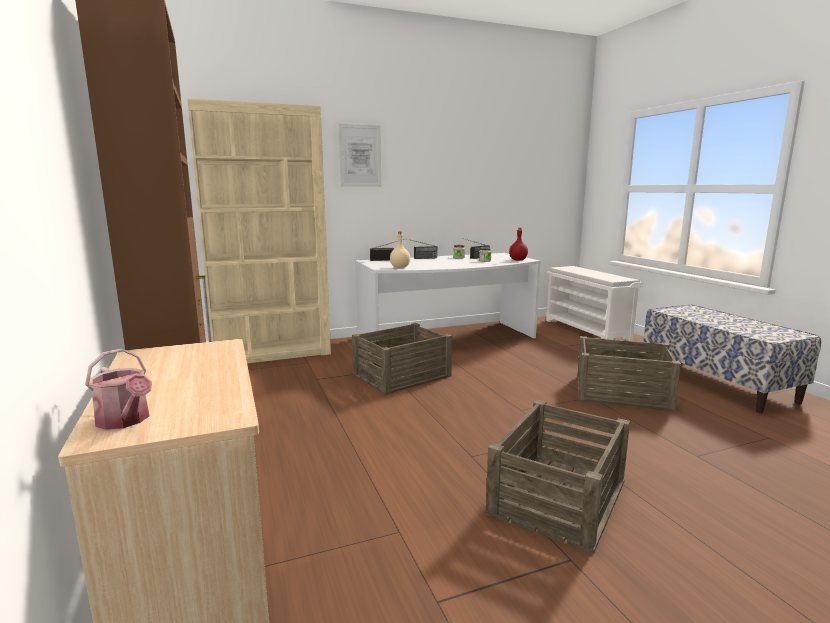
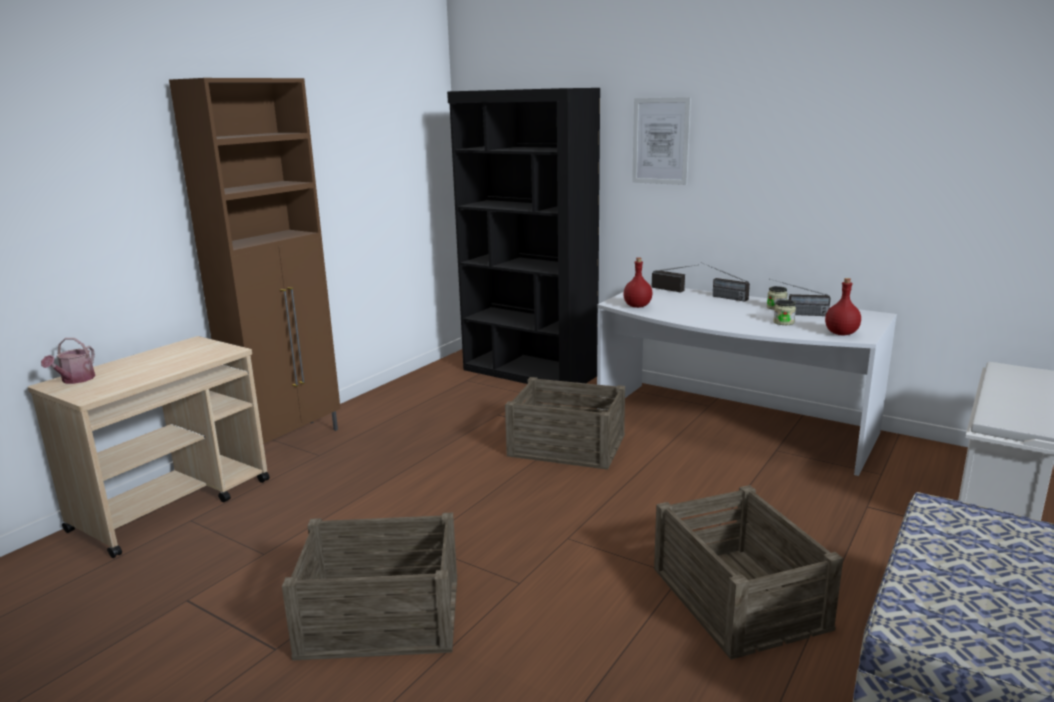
camera: 55 degrees right, 5 degrees up
(272, 353) = (529, 373): beige bookcase -> black bookcase
(400, 267) = (638, 306): beige bottle -> red bottle

